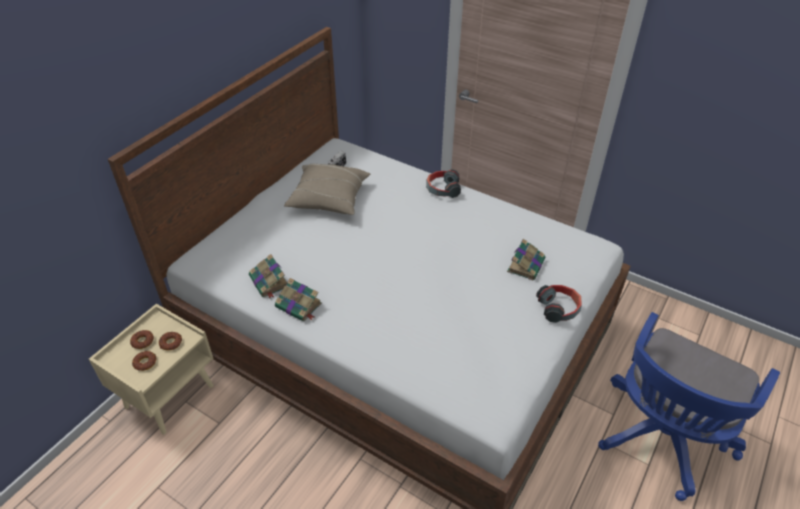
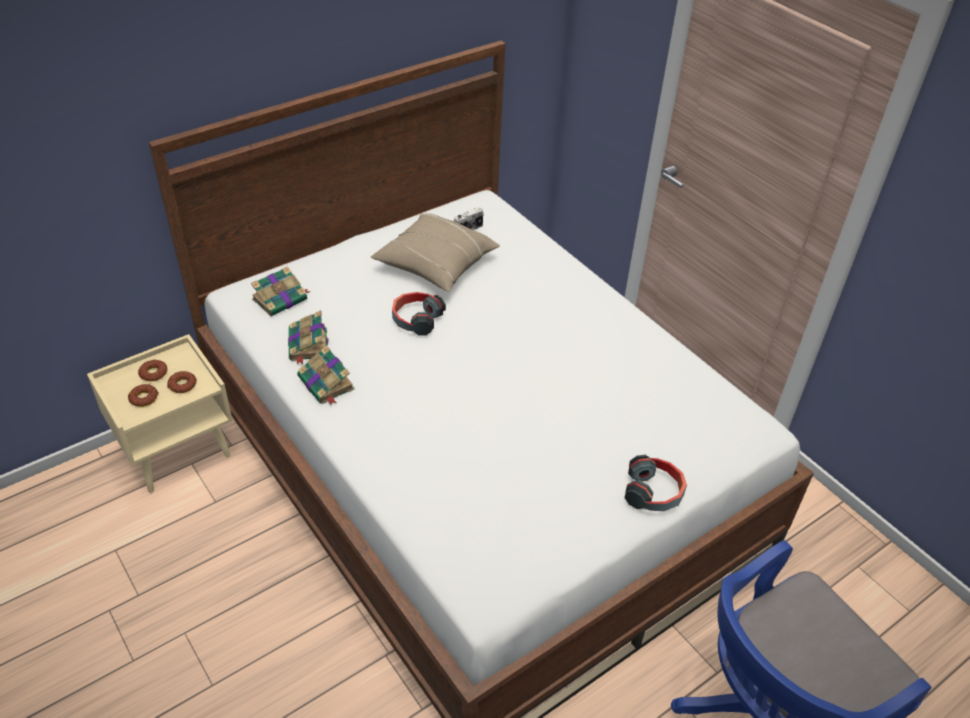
camera: 20 degrees right, 0 degrees up
(442, 189) = (588, 292): headphones -> headphones (416, 320)
(526, 265) = (643, 422): book -> book (281, 299)

